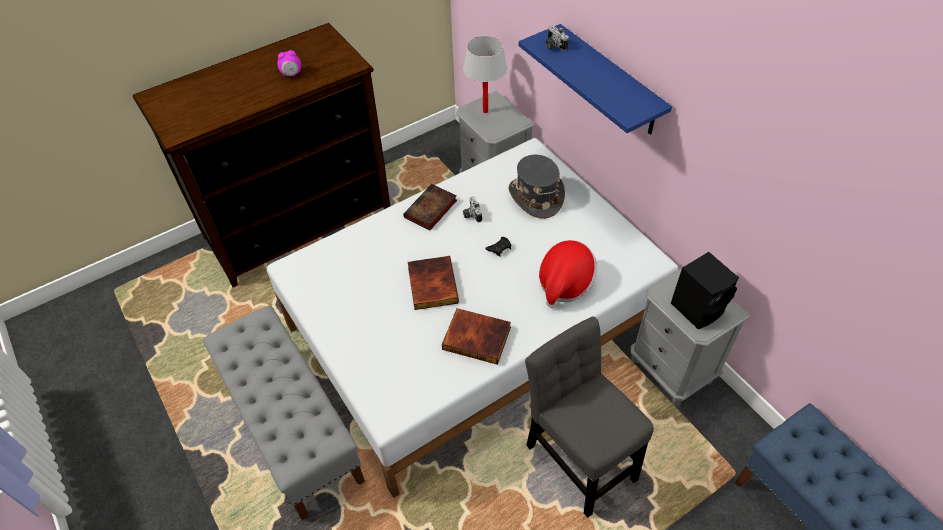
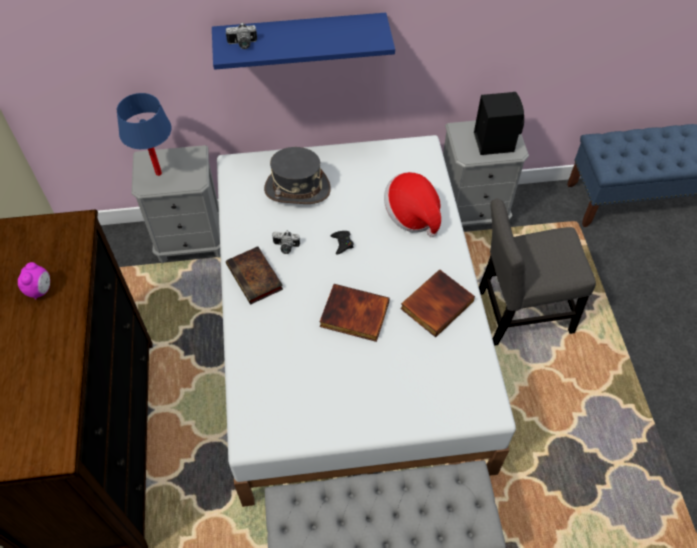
camera: 65 degrees left, 5 degrees up
(485, 111) = (158, 173): white table lamp -> blue table lamp

